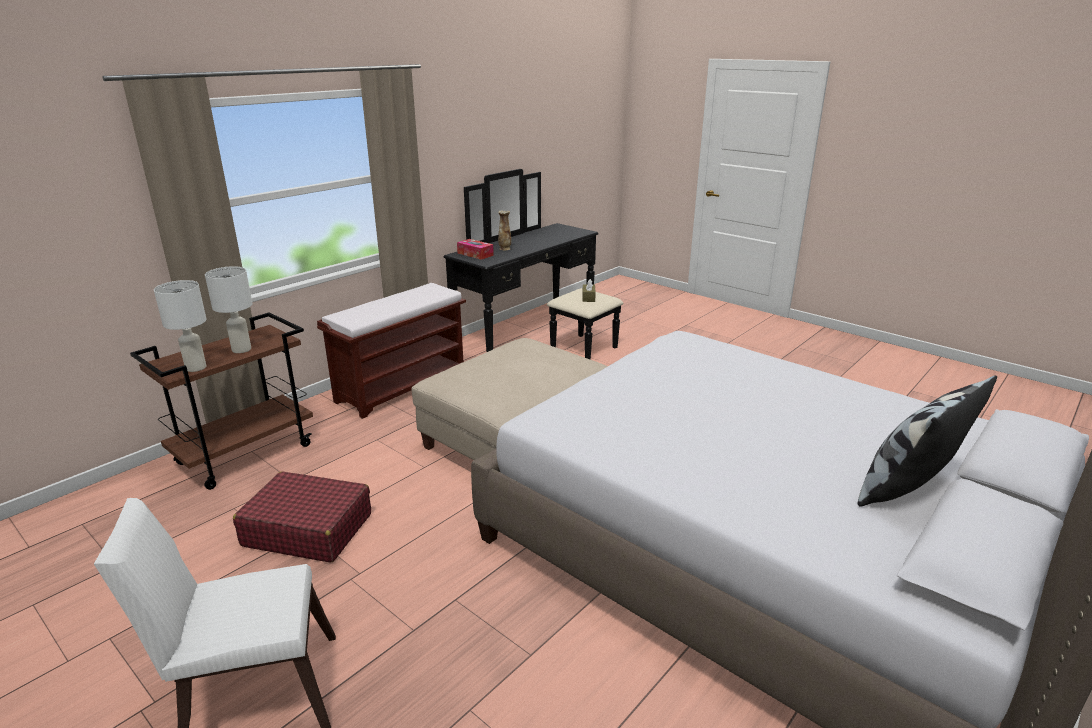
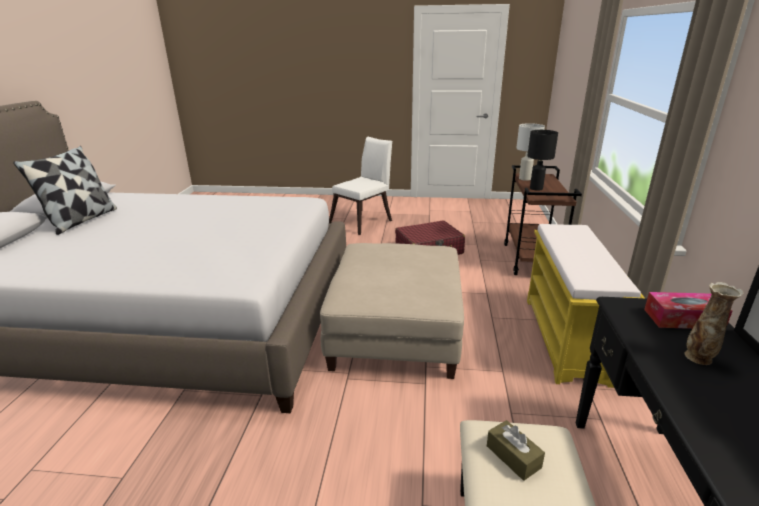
camera: 145 degrees right, 0 degrees up
(241, 349) = (536, 188): white table lamp -> black table lamp
(402, 386) = (566, 339): brown bench -> yellow bench

